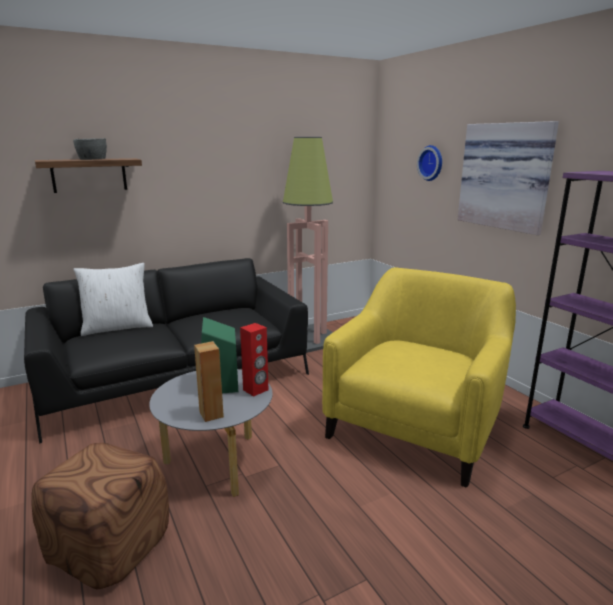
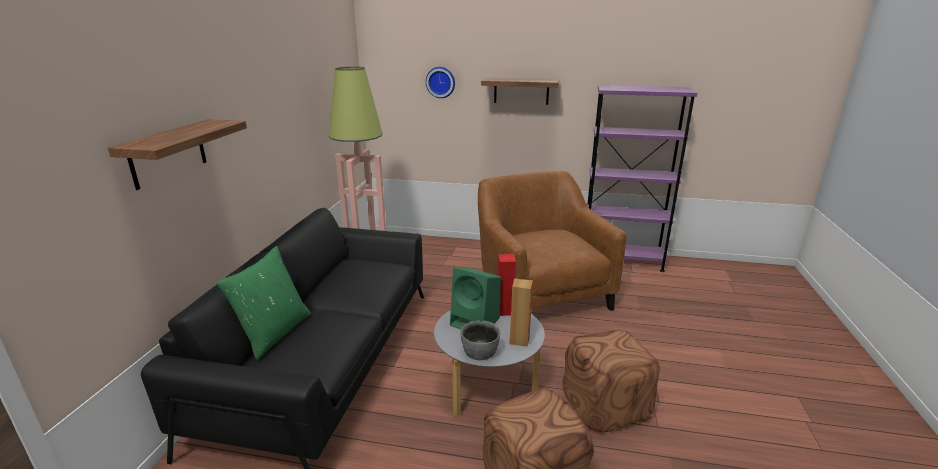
camera: 50 degrees left, 5 degrees up
(92, 159) = (186, 131): grey bowl -> grey bowl (480, 352)
(117, 327) = (274, 333): white pillow -> green pillow
(267, 554) = (606, 406): none -> brown ottoman
(416, 424) = (540, 292): yellow armchair -> brown armchair
(506, 176) = (521, 91): picture -> shelf

